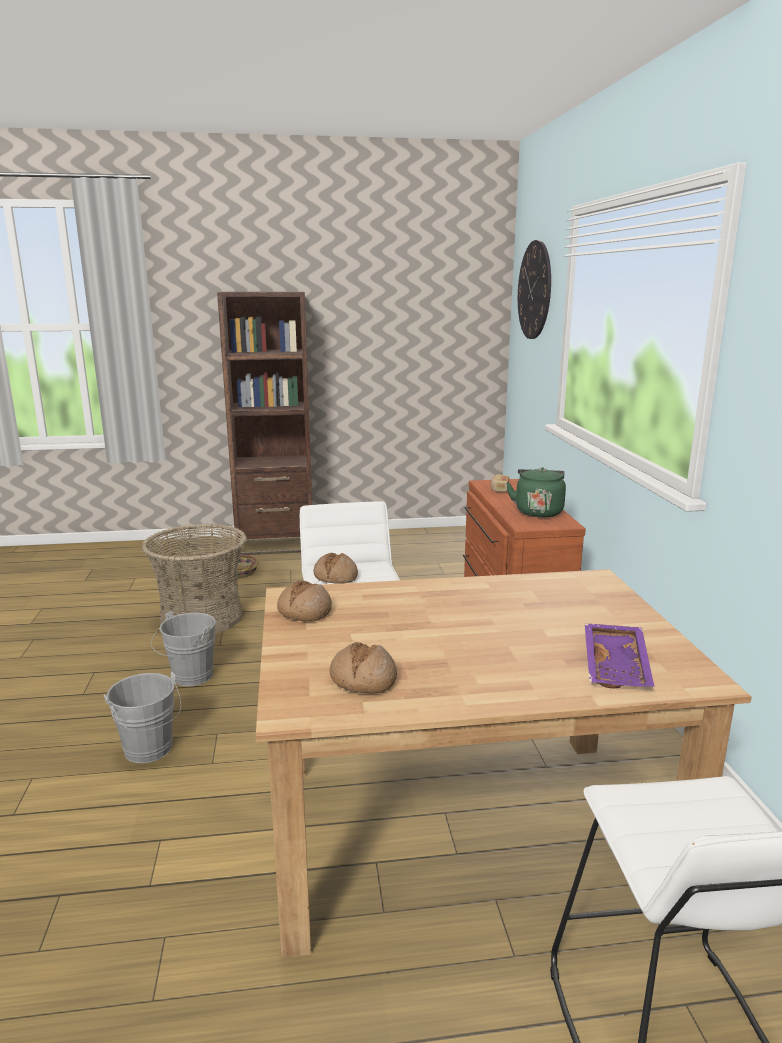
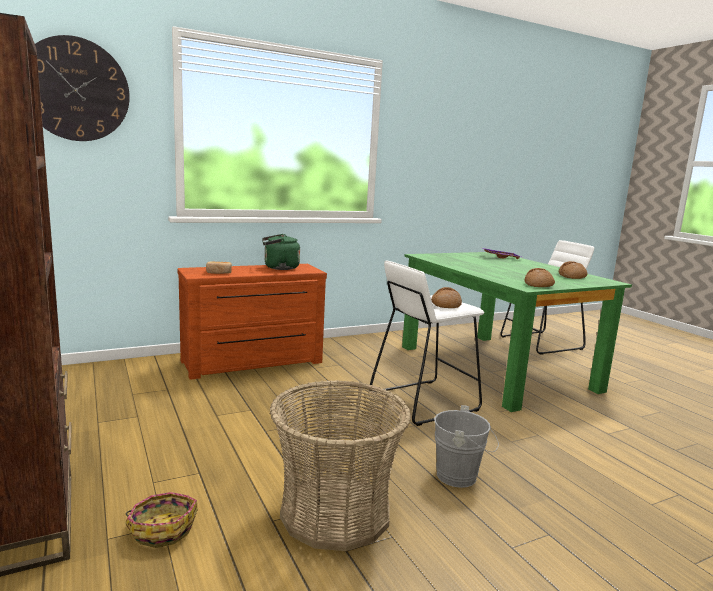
camera: 110 degrees left, 5 degrees down
(150, 751) = (560, 462): grey bucket -> none
(462, 830) = (496, 368): brown dining table -> green dining table

